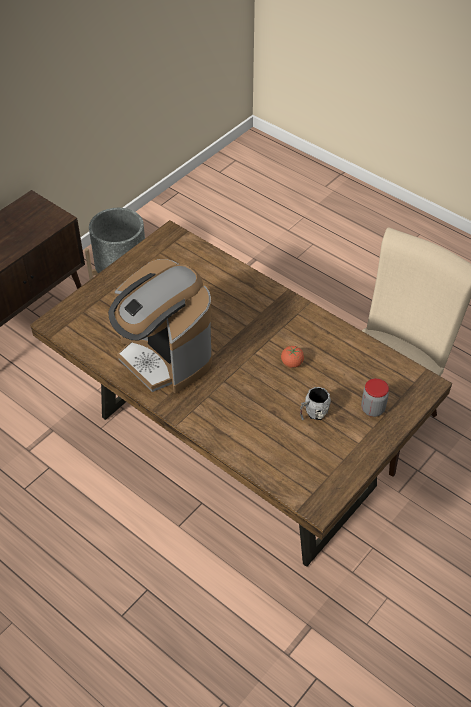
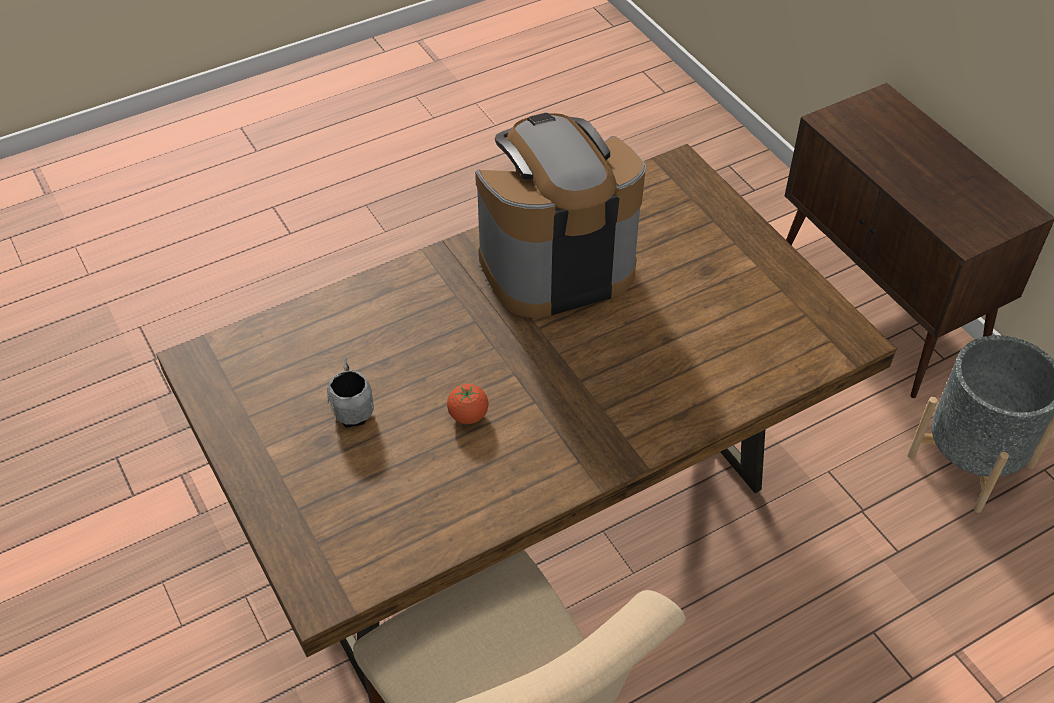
camera: 110 degrees right, 0 degrees up
(372, 409) = (316, 491): jar -> none

